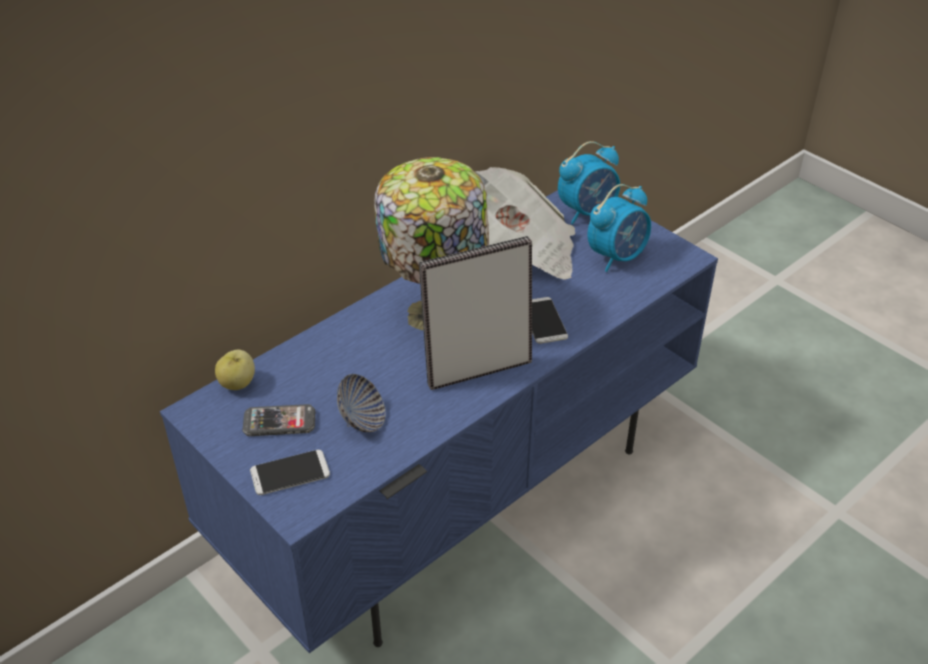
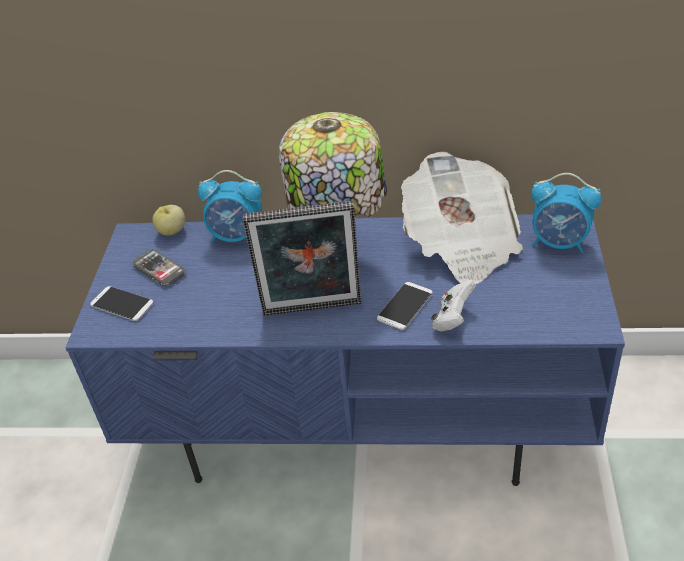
camera: 50 degrees right, 0 degrees up
(362, 420) = (201, 298): bowl -> none
(477, 369) = (312, 311): picture frame -> picture frame turned 150 degrees clockwise
(590, 309) = (452, 319): none -> white game controller
(617, 256) = (533, 291): alarm clock -> alarm clock (237, 237)

